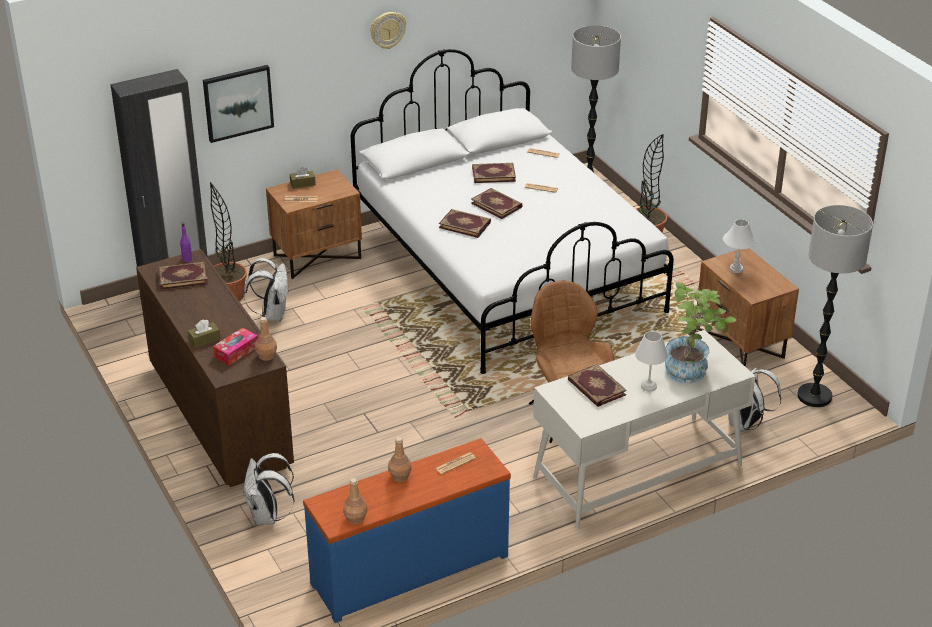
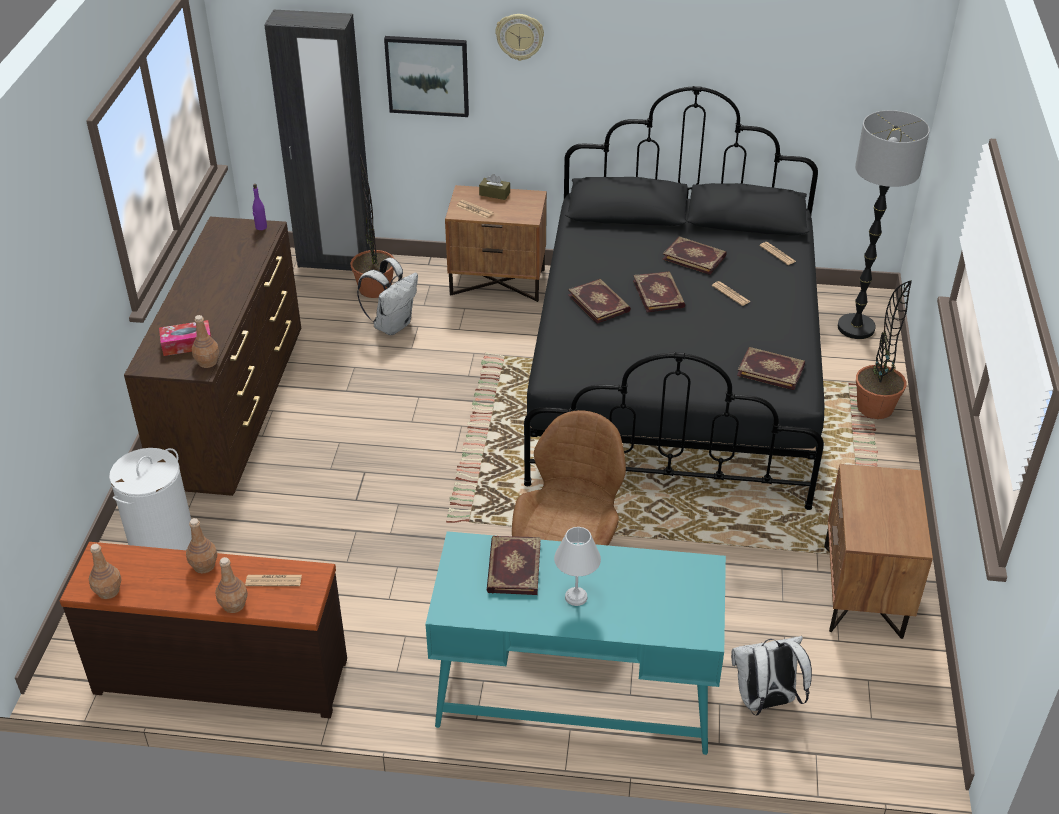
camera: 35 degrees right, 5 degrees up
(183, 277) = (236, 244): book -> book (771, 370)
(204, 340) = (175, 318): brown tissue box -> none
(267, 516) = (161, 539): white backpack -> white laundry basket
(387, 30) = (628, 40): wall clock -> wall clock (520, 36)
(409, 568) = (222, 673): blue dresser -> brown dresser
(447, 487) = (234, 604): none -> brown bottle
(506, 270) = (674, 377): white bed -> black bed
(637, 471) = (575, 692): white desk -> turquoise desk
(692, 371) = (650, 604): potted plant -> none
(735, 269) = (873, 493): white table lamp -> none
(814, 396) = (892, 710): floor lamp -> none

